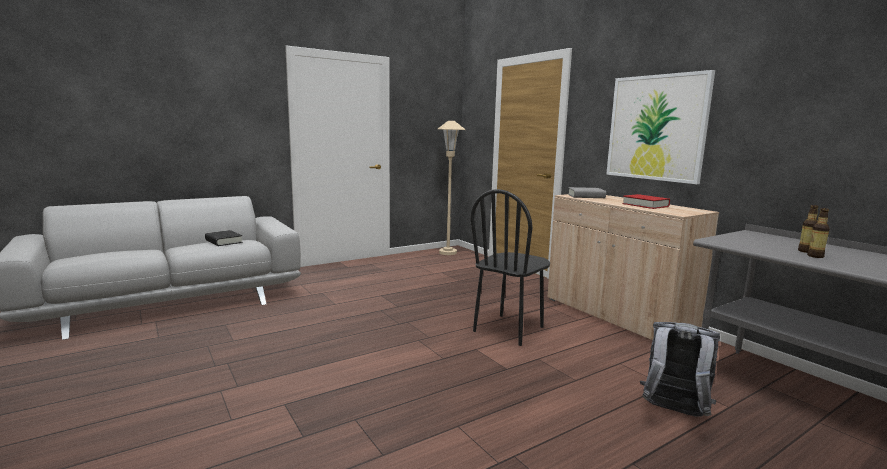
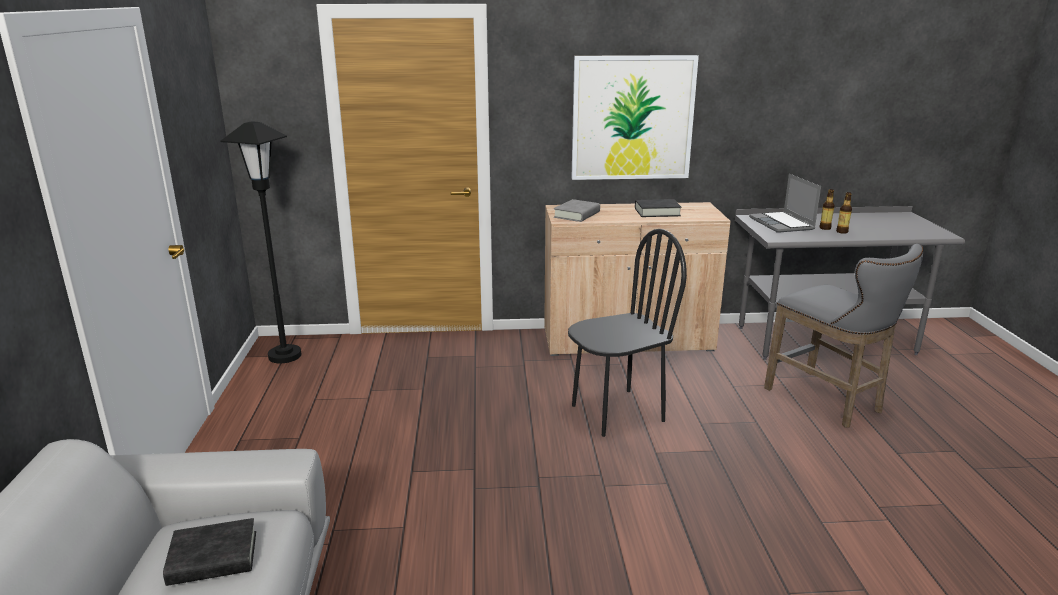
camera: 60 degrees left, 10 degrees up
(448, 252) = (285, 356): beige floor lamp -> black floor lamp
(509, 329) = (617, 412): black chair -> black chair turned 90 degrees counterclockwise
(645, 205) = (657, 212): red book -> black book
(673, 412) = (828, 402): grey backpack -> grey stool
(767, 240) = (782, 224): none -> laptop

